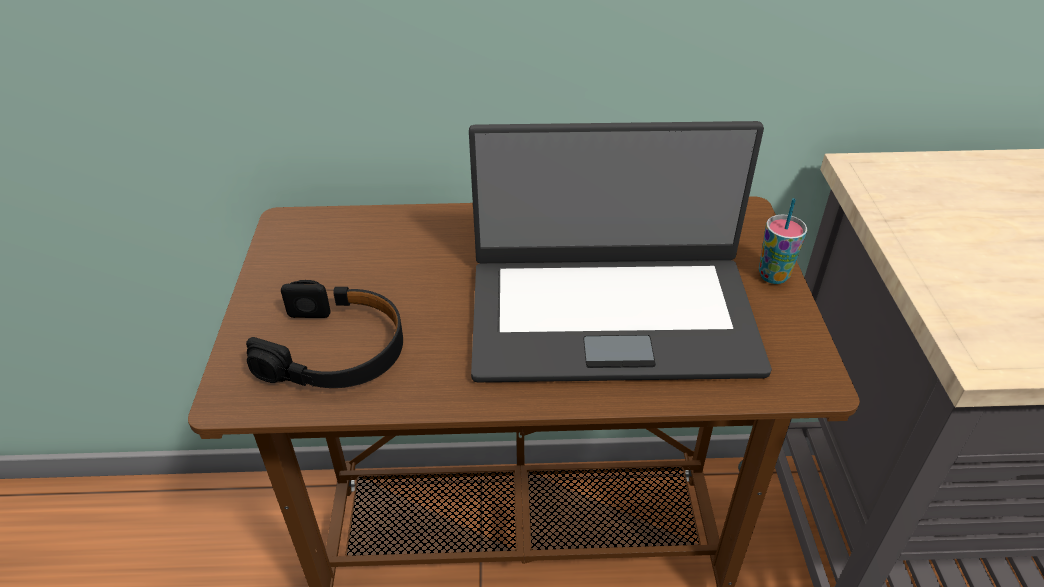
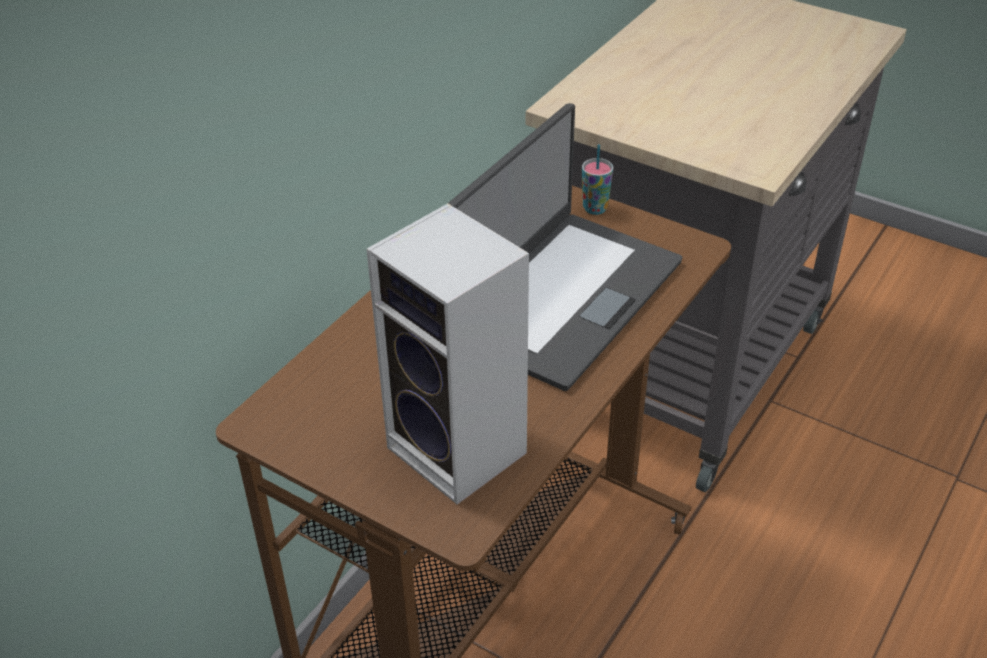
camera: 55 degrees left, 0 degrees up
(336, 350) = (462, 451): black headphones -> speaker

